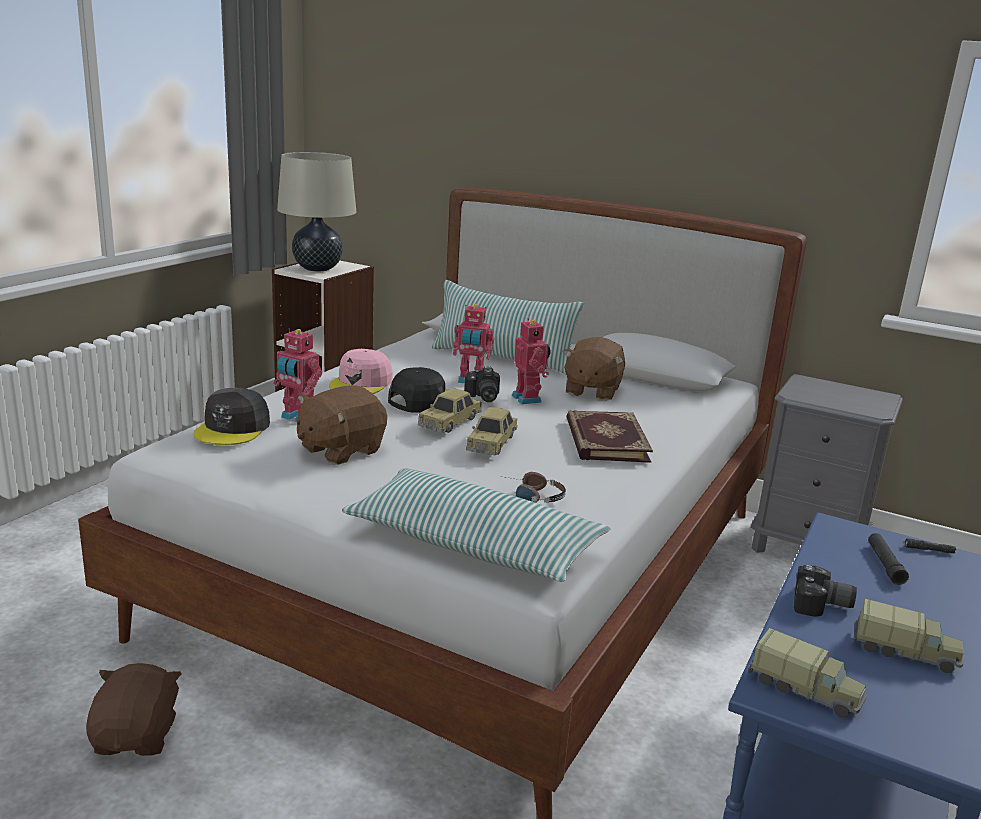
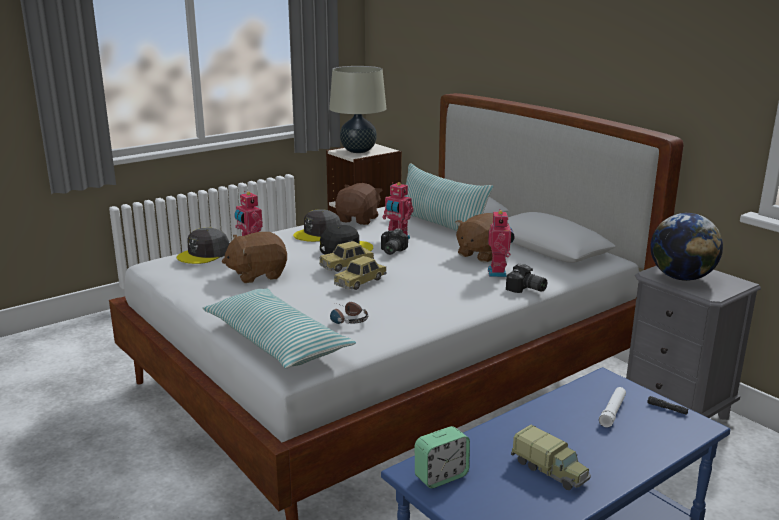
camera: 25 degrees right, 0 degrees up
(137, 737) = (111, 436): brown plush toy -> brown plush toy (358, 219)
(361, 383) = (318, 233): pink cap -> grey cap
(528, 398) = (425, 255): toy robot -> toy robot (499, 273)
(604, 440) = (445, 290): book -> none
(805, 690) = (441, 476): toy truck -> alarm clock
(821, 606) = (521, 429): camera -> camera (526, 289)
(826, 396) = (681, 277): none -> globe
(885, 564) = (612, 411): black flashlight -> white flashlight

